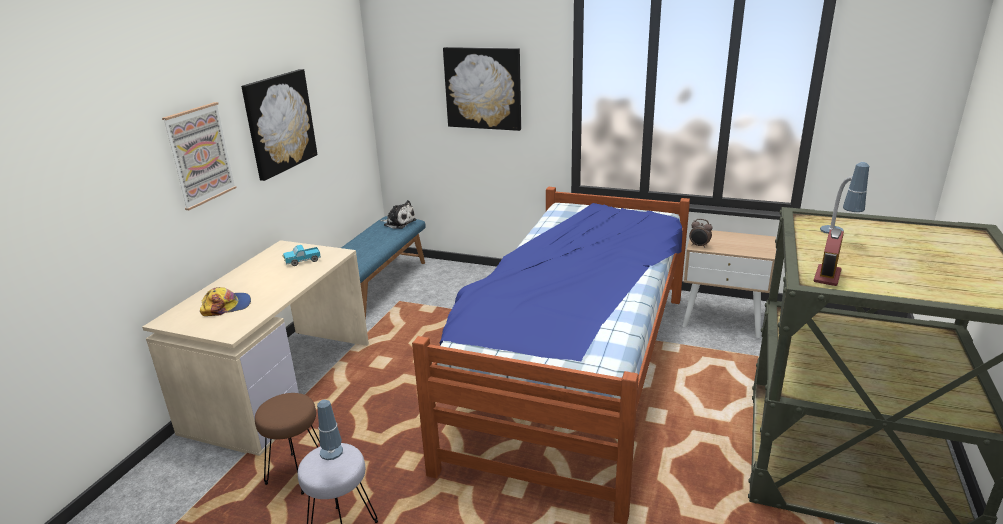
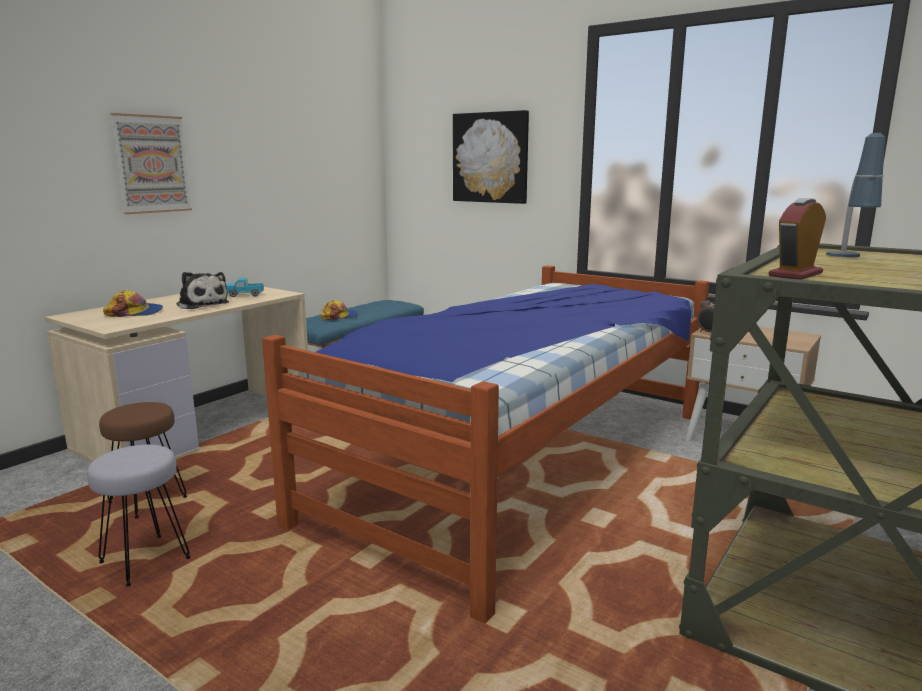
camera: 15 degrees right, 10 degrees down
(279, 123) = (260, 163): picture -> none
(334, 463) = (133, 458): table lamp -> none
(362, 249) = (339, 316): none -> cap
(398, 223) = (393, 304): plush toy -> plush toy (202, 304)

